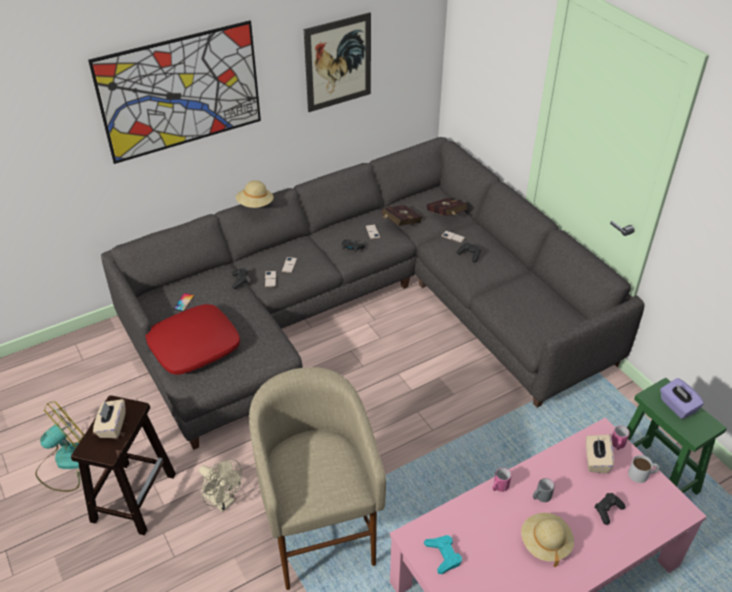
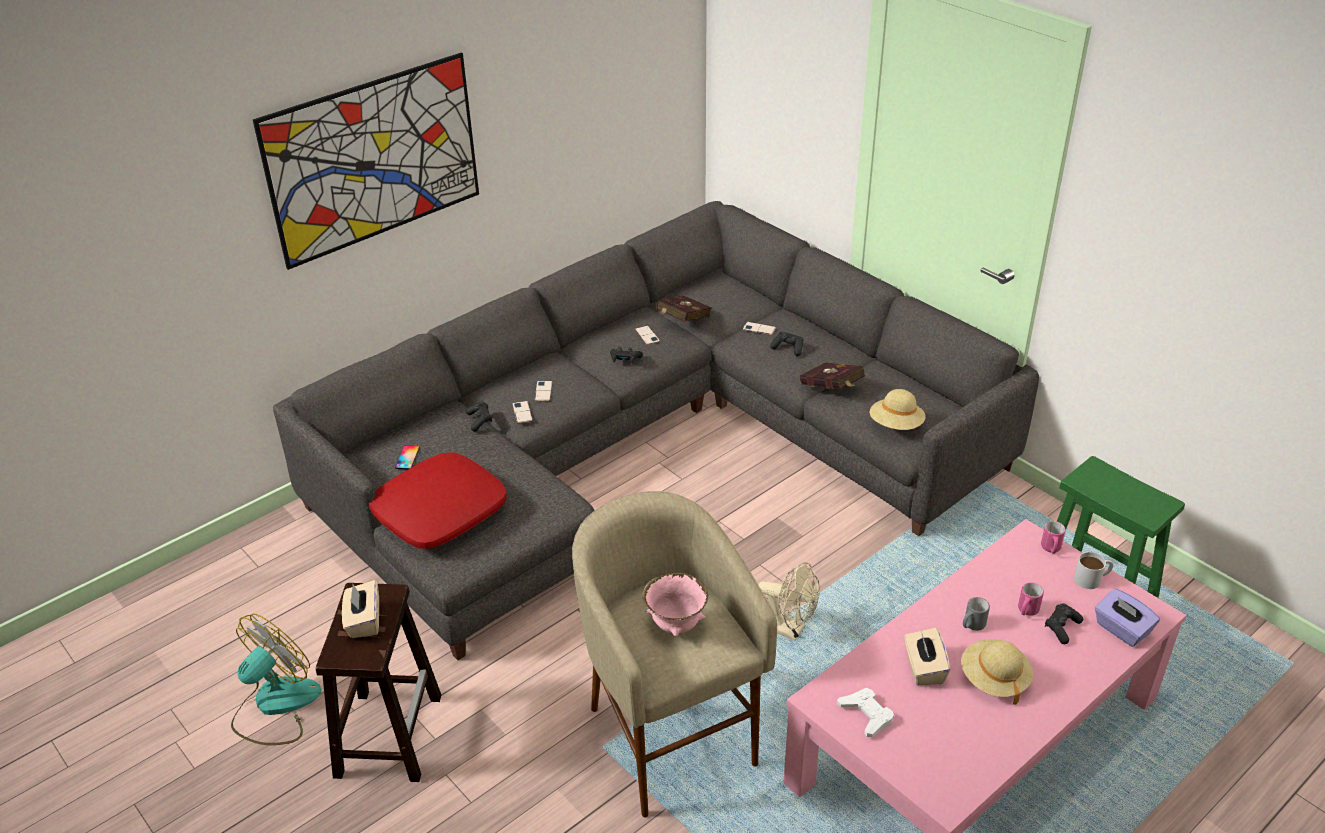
camera: 10 degrees left, 5 degrees down
(223, 501) = (520, 720): beige fan -> beige fan (789, 629)
(255, 205) = (483, 313): beige hat -> beige hat (896, 425)
(318, 467) = (676, 625): none -> pink bowl
(338, 62) = (575, 106): picture -> none
(443, 555) = (866, 715): turquoise game controller -> white game controller
(446, 216) = (742, 304): red book -> red book (832, 390)
(499, 487) = (914, 622): pink mug -> pink mug (1026, 611)
(596, 460) = (1029, 571): beige tissue box -> beige tissue box (923, 668)
(677, 406) = (1117, 487): purple tissue box -> purple tissue box (1121, 630)

